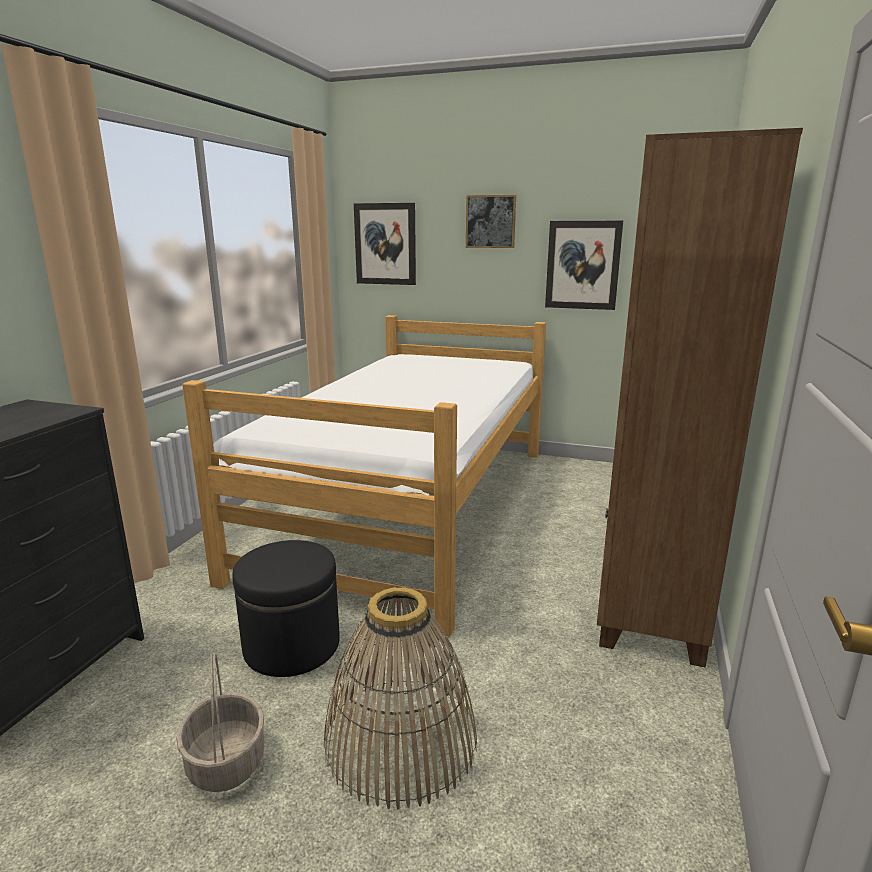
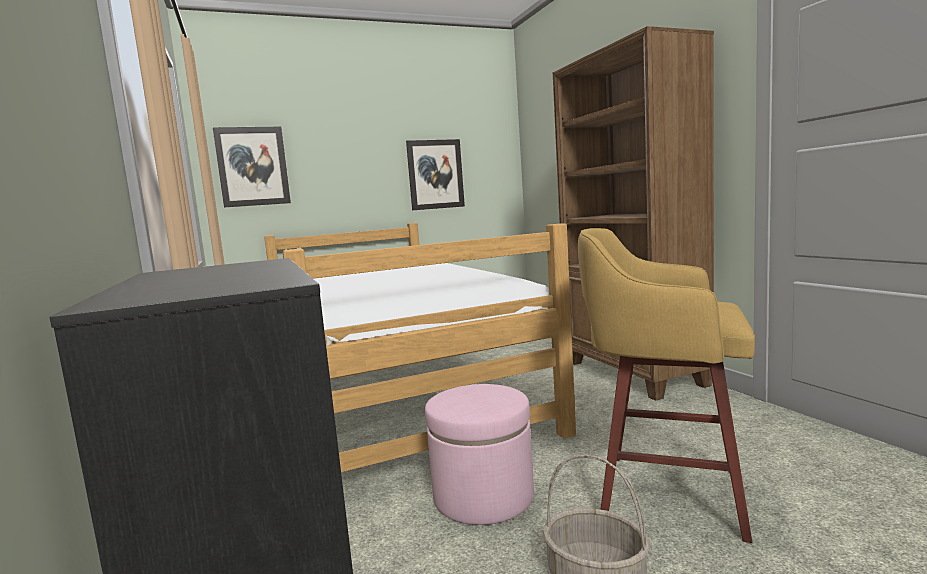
camera: 40 degrees left, 10 degrees down
(292, 645) = (483, 496): black ottoman -> pink ottoman
(400, 740) = (665, 492): basket -> yellow stool
(490, 221) = (356, 142): picture -> none

